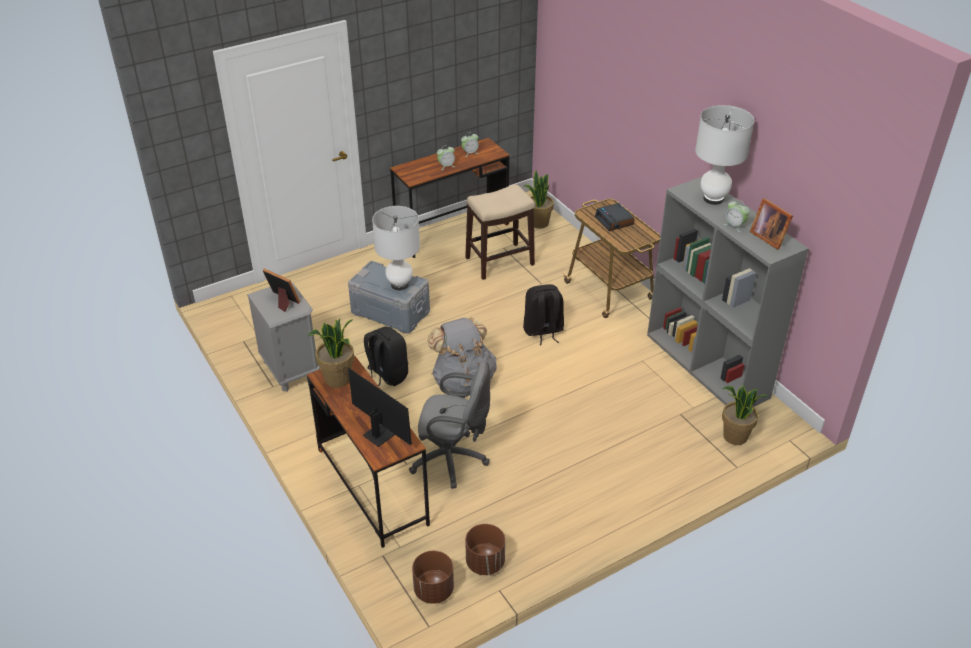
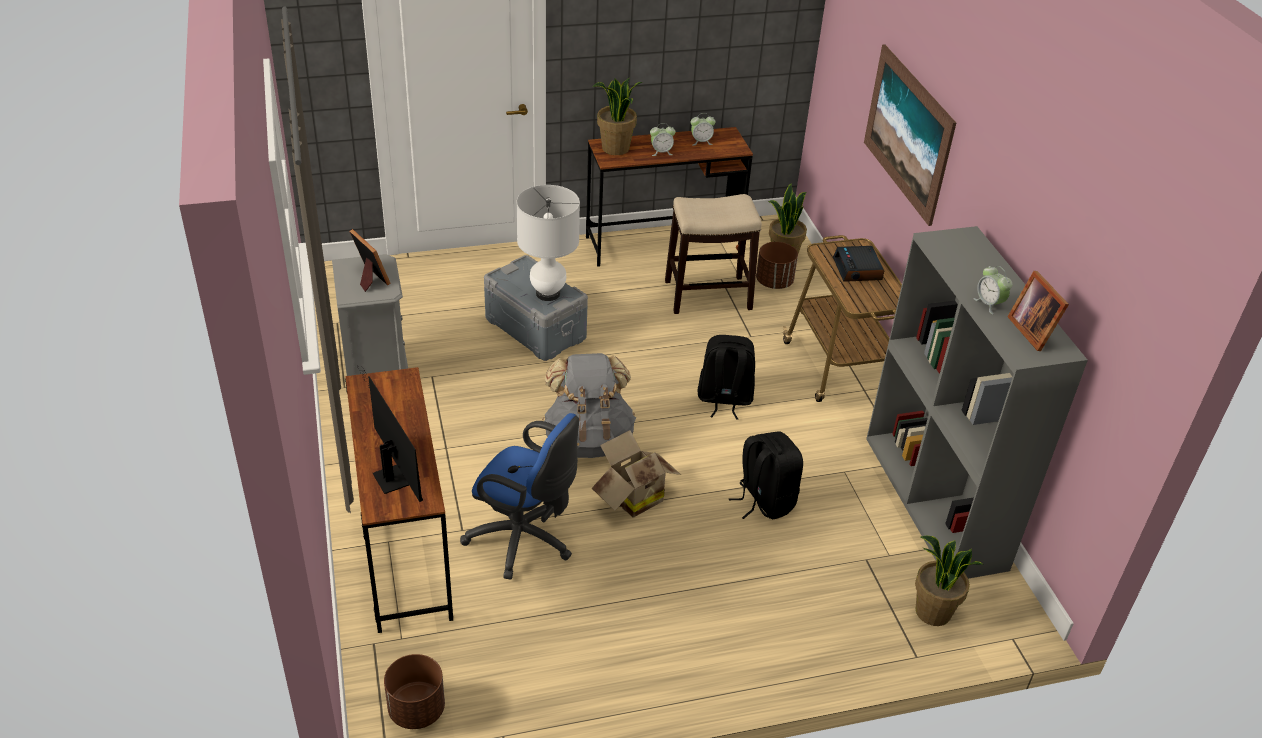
camera: 15 degrees right, 0 degrees up
(338, 379) = (380, 392): potted plant -> potted plant (615, 149)
(386, 375) = (491, 408): black backpack -> black backpack (764, 500)
(453, 460) = (525, 541): grey office chair -> blue office chair
(485, 562) = (502, 692): brown planter -> brown planter (774, 282)
(511, 412) = (632, 497): none -> cardboard box
(630, 121) = (908, 133): none -> picture
(713, 199) = (975, 260): white table lamp -> none

